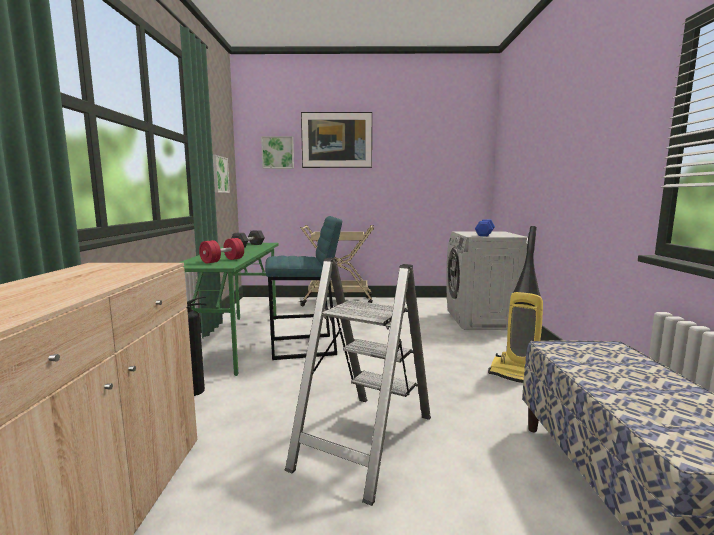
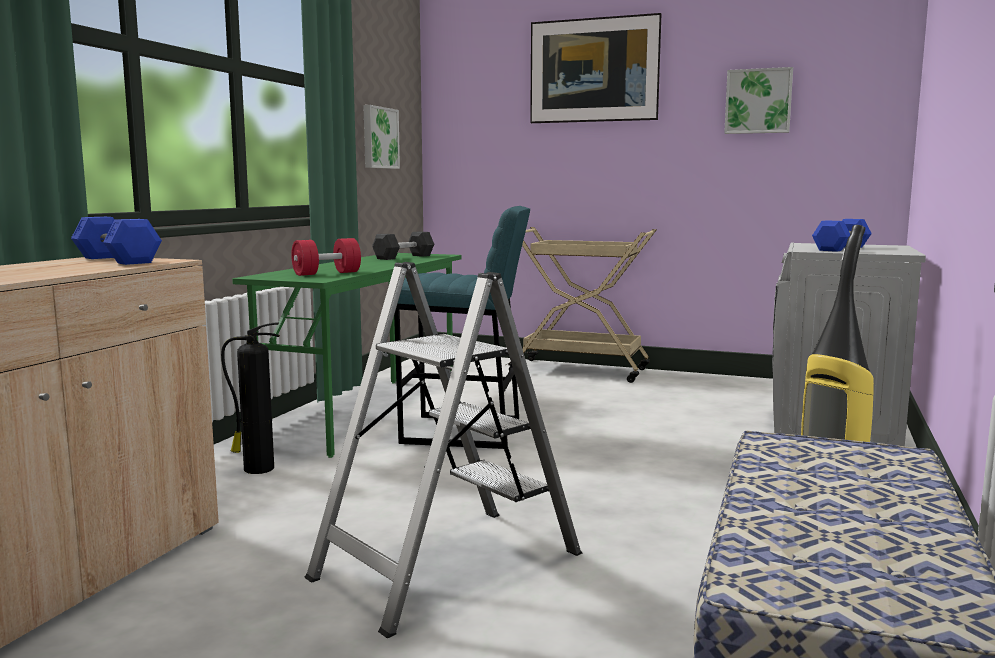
camera: 20 degrees right, 0 degrees up
(119, 267) = (117, 260): none -> blue dumbbell
(278, 152) = (490, 97): picture -> picture (758, 101)

